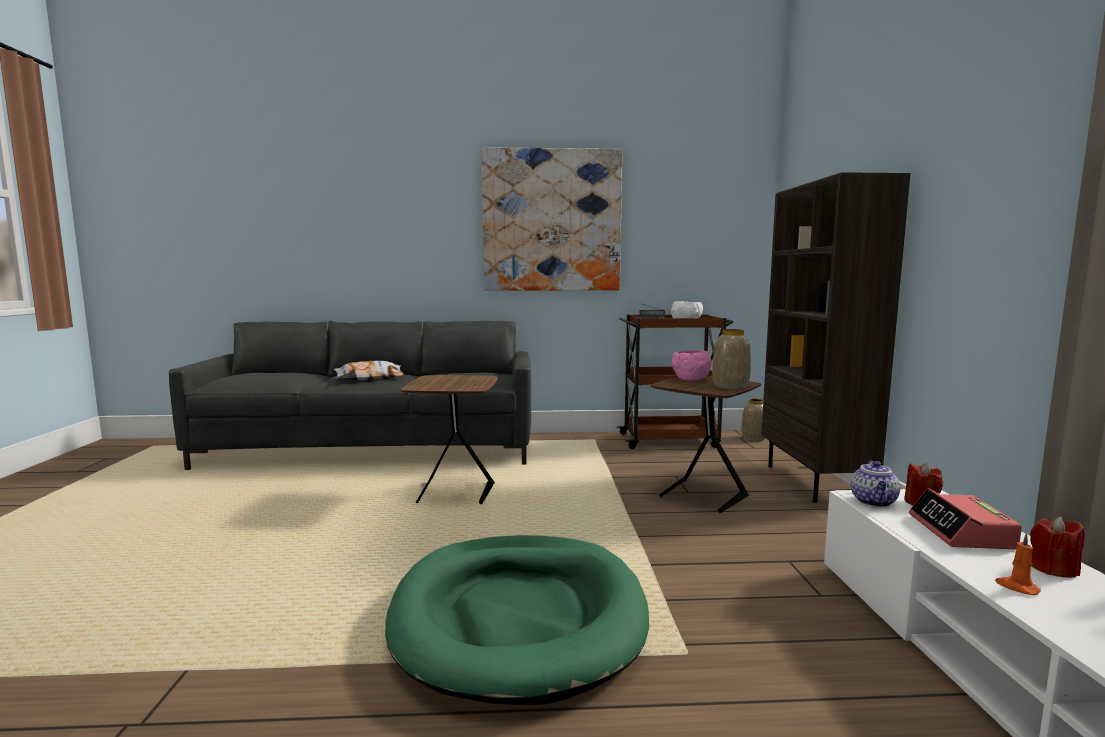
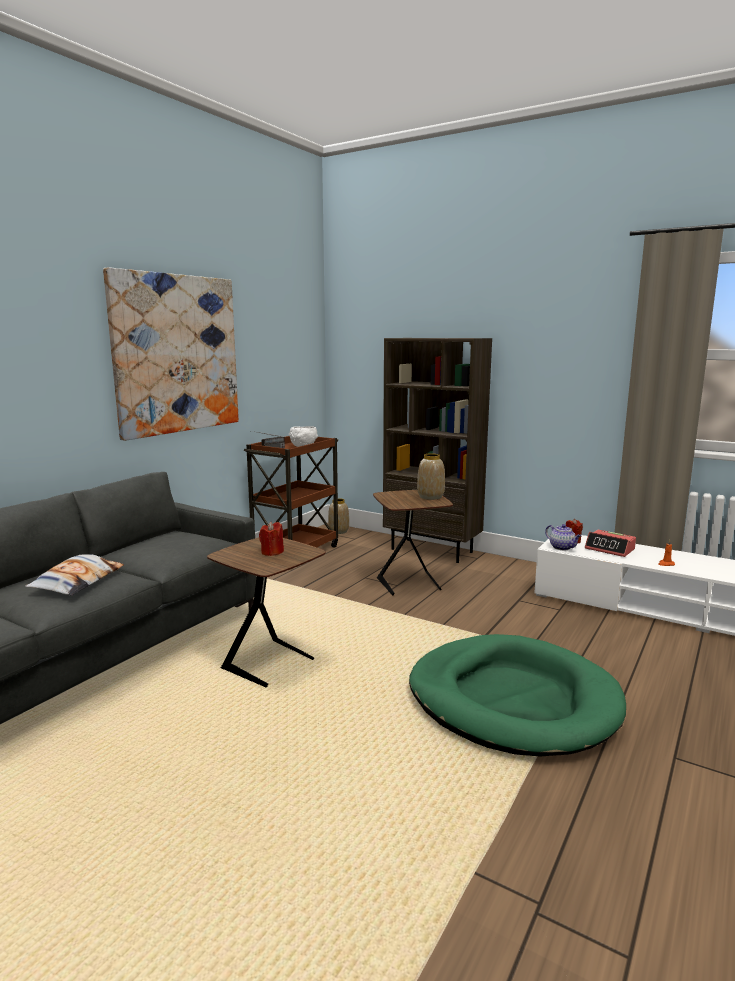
camera: 55 degrees left, 5 degrees up
(691, 380) = (394, 497): pink bowl -> none
(1053, 569) = (654, 552): red candle -> red candle (272, 552)

